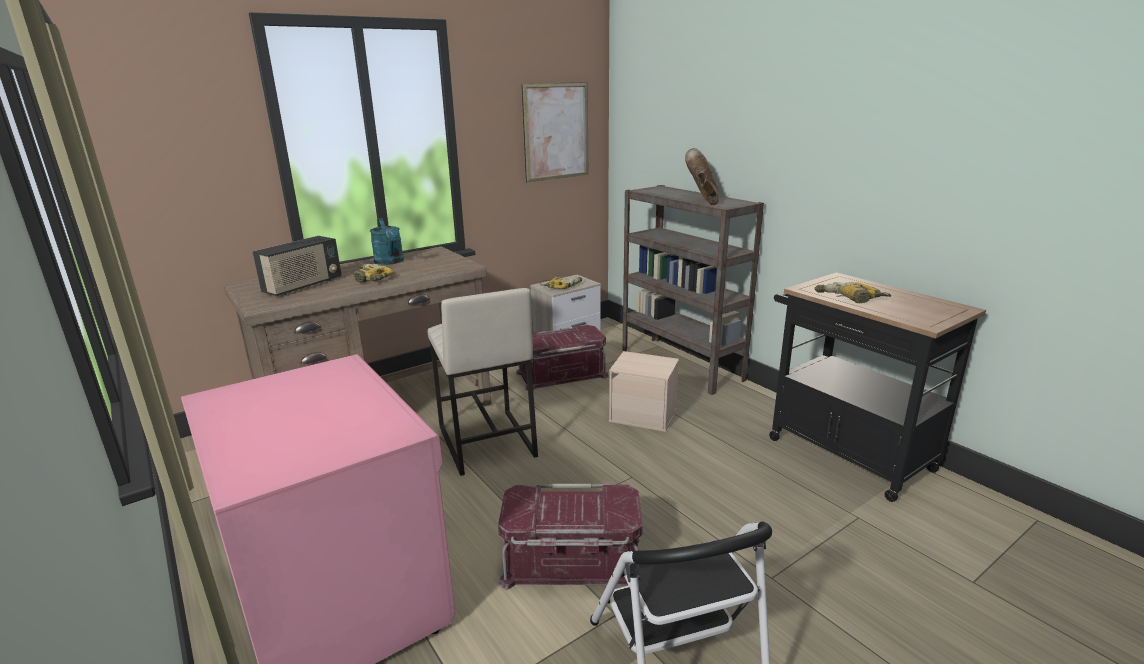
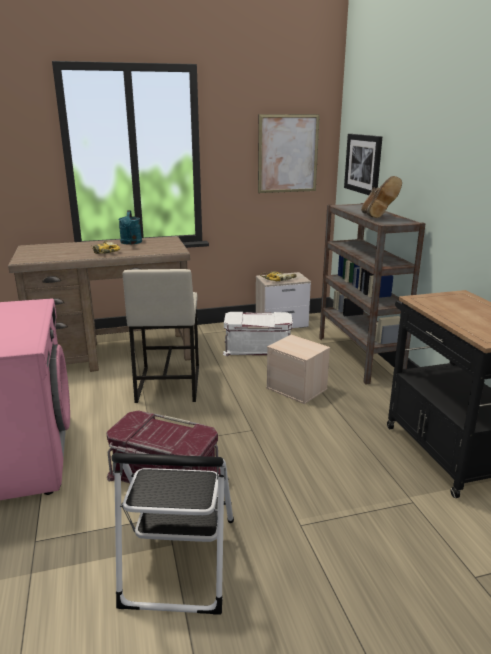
camera: 20 degrees right, 0 degrees up
(303, 286) = (60, 252): radio -> none
(561, 374) = (258, 348): red storage box -> white storage box
(654, 139) = (363, 164): none -> picture
(703, 200) = (376, 217): brown boot -> brown boot turned 150 degrees clockwise
(849, 298) = (445, 311): power drill -> none

